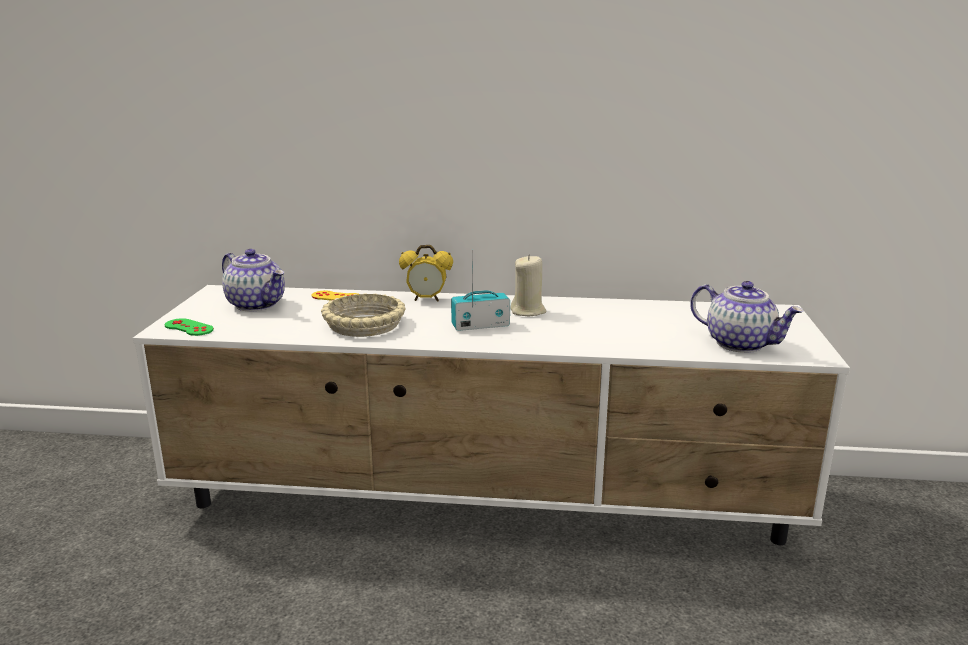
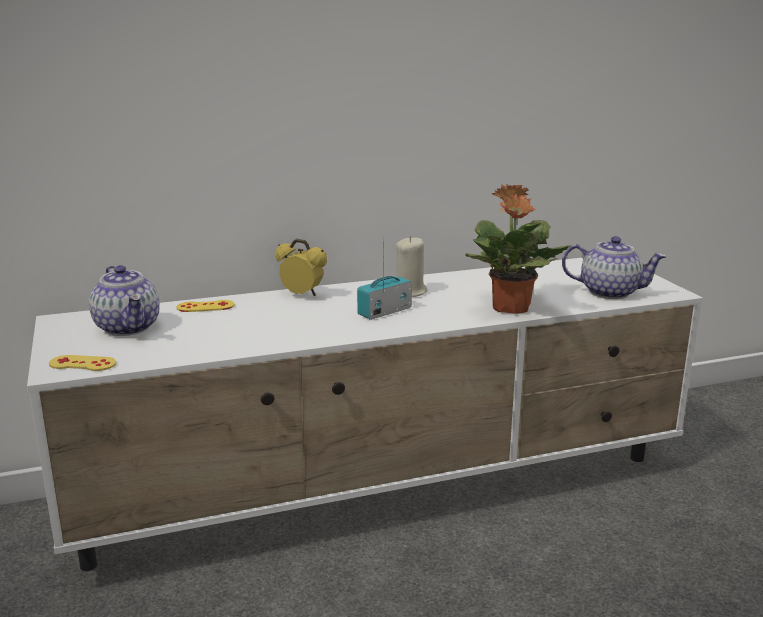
camera: 25 degrees left, 0 degrees up
(189, 327) = (82, 363): green game controller -> yellow game controller
(257, 304) = (128, 327): teapot -> teapot turned 45 degrees clockwise
(364, 324) = (271, 328): beige bowl -> none
(427, 300) = (302, 295): alarm clock -> alarm clock turned 135 degrees counterclockwise
(607, 343) = (510, 309): none -> potted plant

